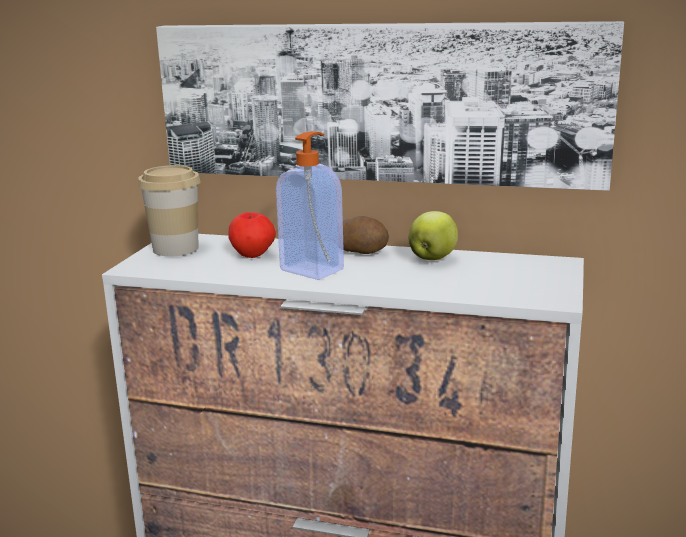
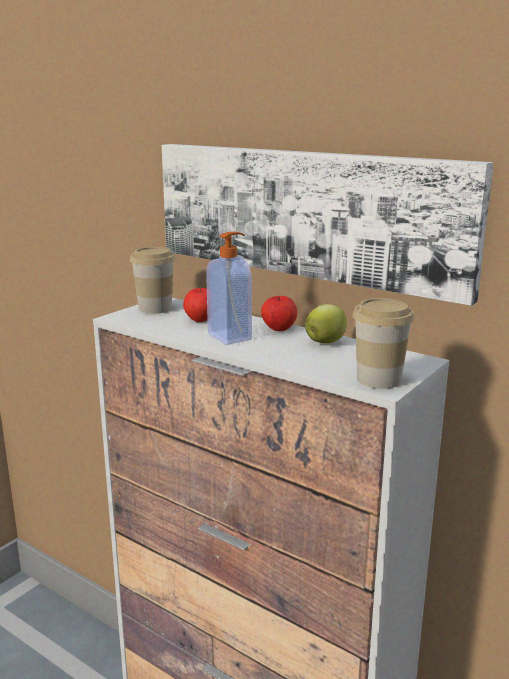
camera: 20 degrees right, 0 degrees up
(361, 251) = (279, 329): potato -> apple
(538, 291) = (379, 379): none -> cup

